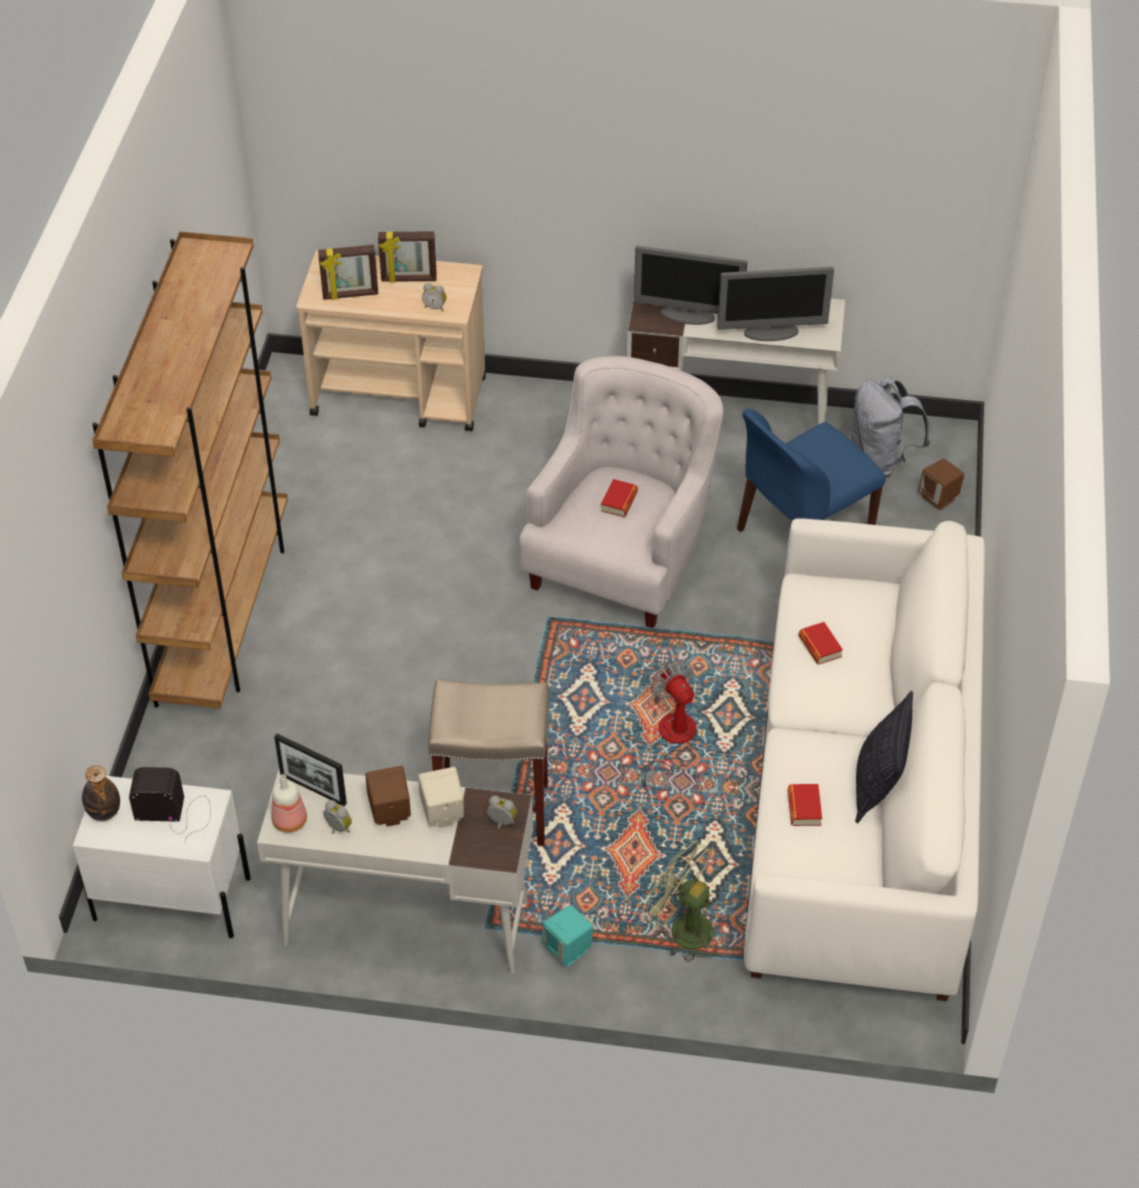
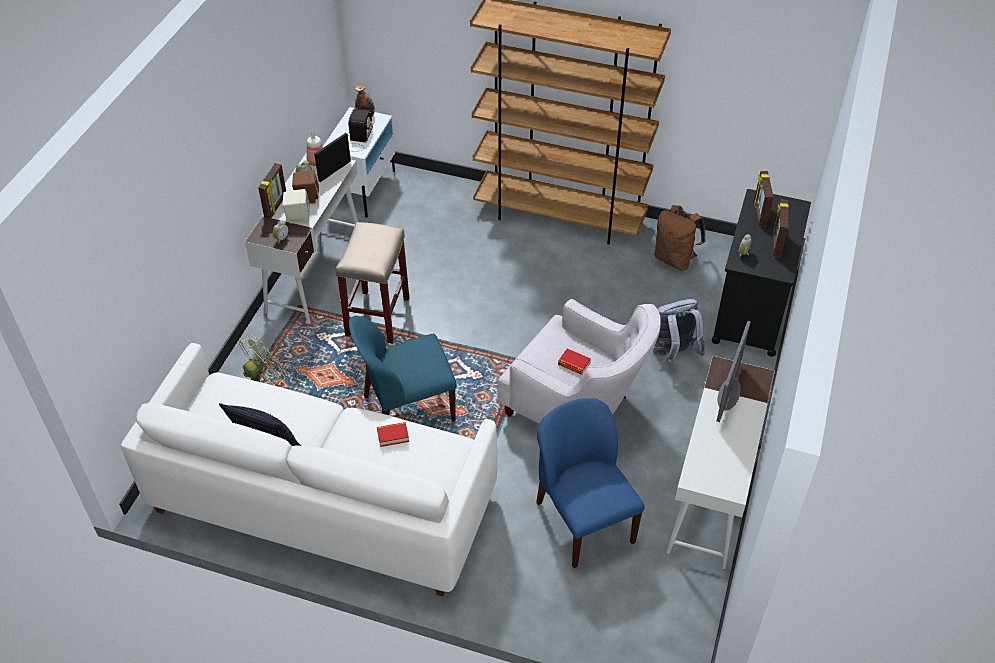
camera: 100 degrees right, 0 degrees up
(308, 476) = (675, 259): none -> brown backpack
(400, 396) = (752, 309): beige cart -> black cart
(420, 850) = (276, 206): none -> picture frame
(568, 949) = (270, 337): turquoise speaker -> none
(672, 740) = (406, 409): fan -> blue chair
(771, 332) = (704, 444): monitor -> none
(804, 808) = (262, 401): book -> none
(881, 459) = (661, 595): grey backpack -> grey backpack (673, 353)
(938, 498) = (610, 627): brown speaker -> none

